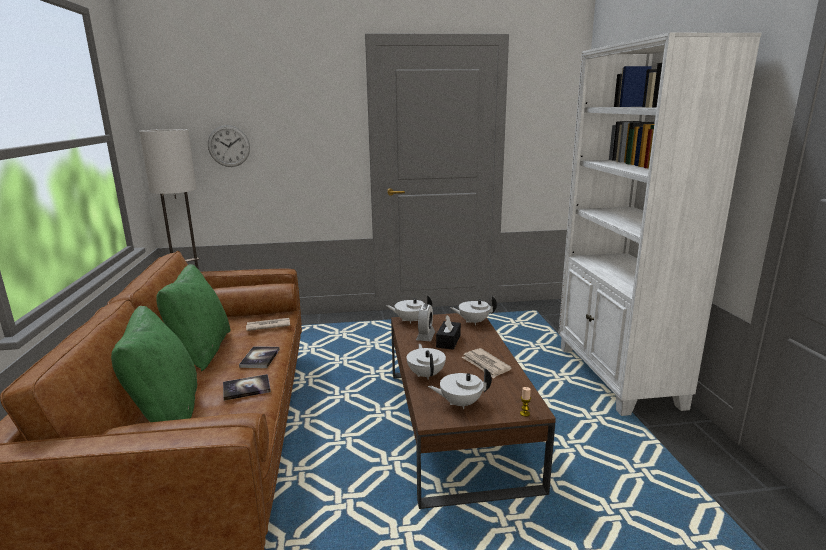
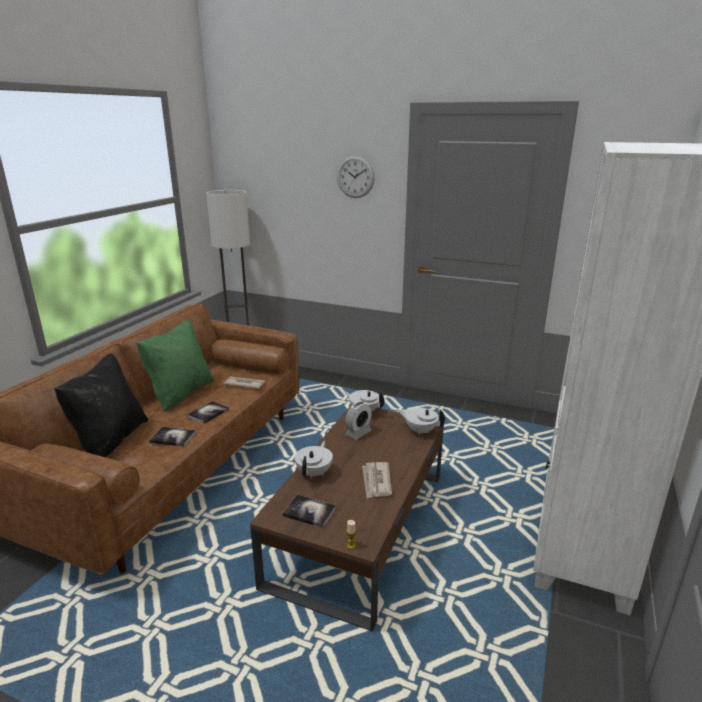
camera: 30 degrees right, 5 degrees up
(166, 413) = (110, 440): green pillow -> black pillow
(229, 146) = (281, 208): wall clock -> wall clock (355, 177)
(448, 341) = (372, 445): black tissue box -> none
(460, 403) = (309, 512): white teapot -> book

